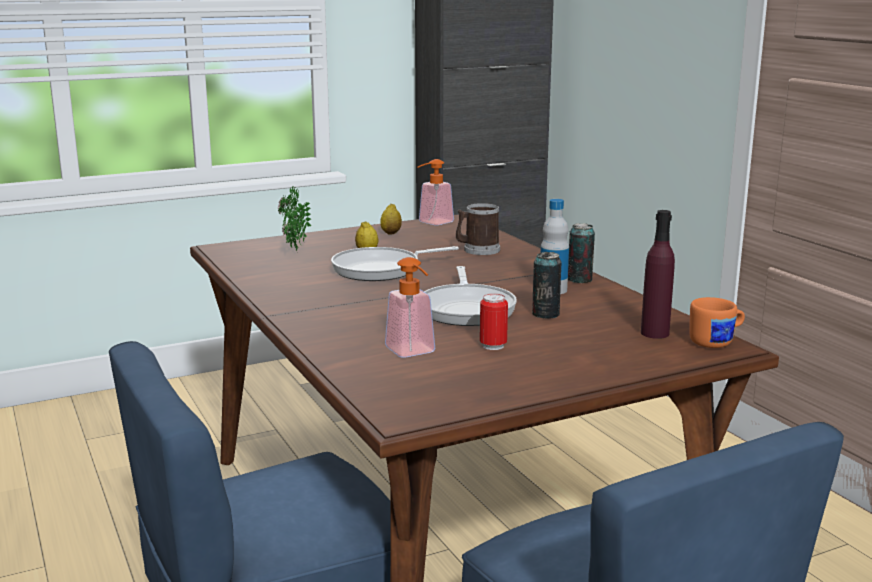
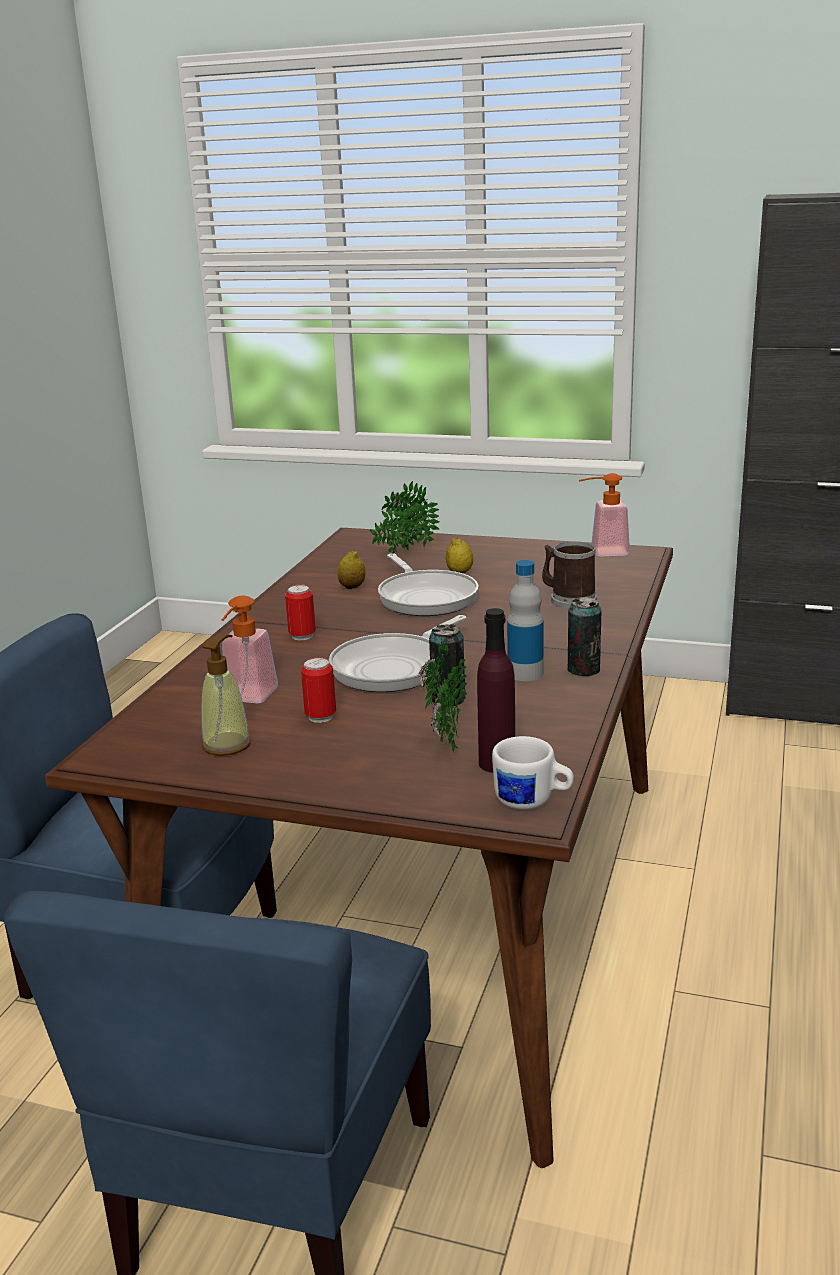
camera: 45 degrees right, 5 degrees up
(352, 310) = (302, 636): none -> can
(381, 269) = (426, 597): frying pan -> frying pan turned 135 degrees counterclockwise
(391, 233) = (533, 555): lemon -> lemon (352, 587)
(474, 379) = (227, 745): none -> soap dispenser
(601, 333) = (445, 742): none -> potted plant
(717, 342) = (532, 801): orange mug -> white mug

